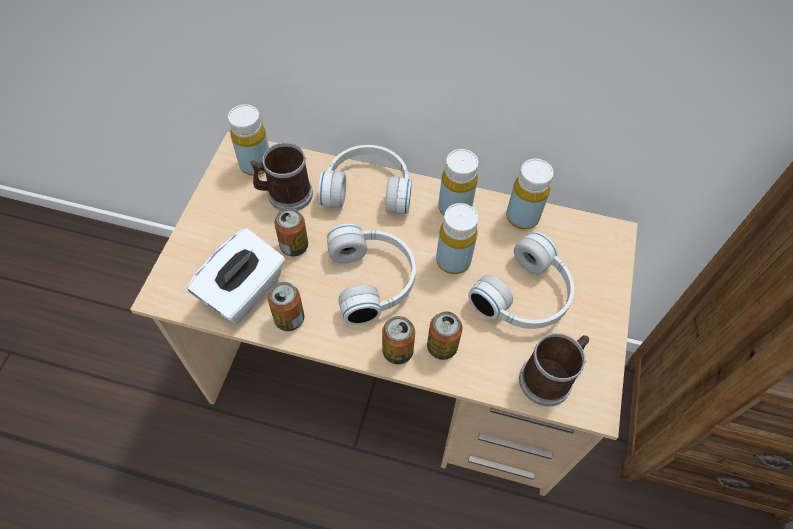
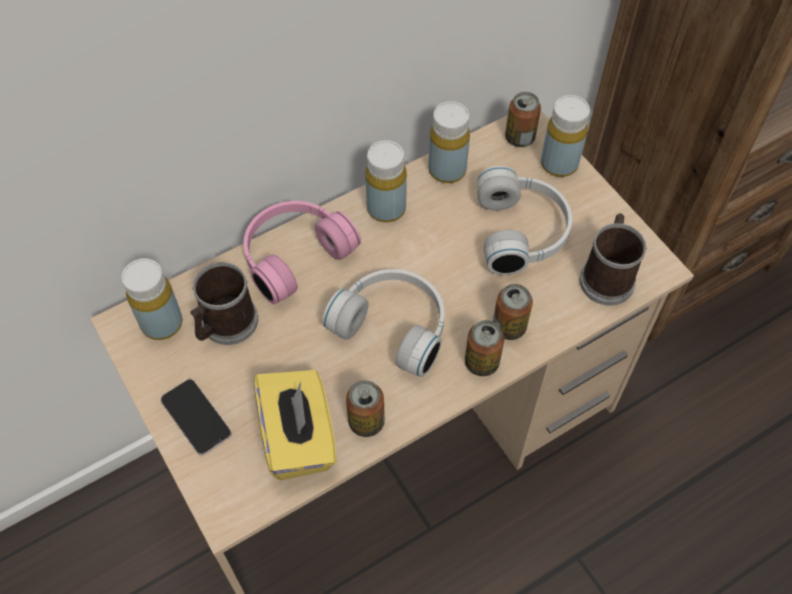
camera: 45 degrees left, 0 degrees up
(210, 229) = (196, 417): none -> phone
(244, 291) = (299, 438): white tissue box -> yellow tissue box
(294, 246) = (293, 360): can -> can (519, 137)
(368, 188) = (293, 254): white headphones -> pink headphones
(453, 260) = (437, 252): yellow bottle -> yellow bottle (559, 164)

